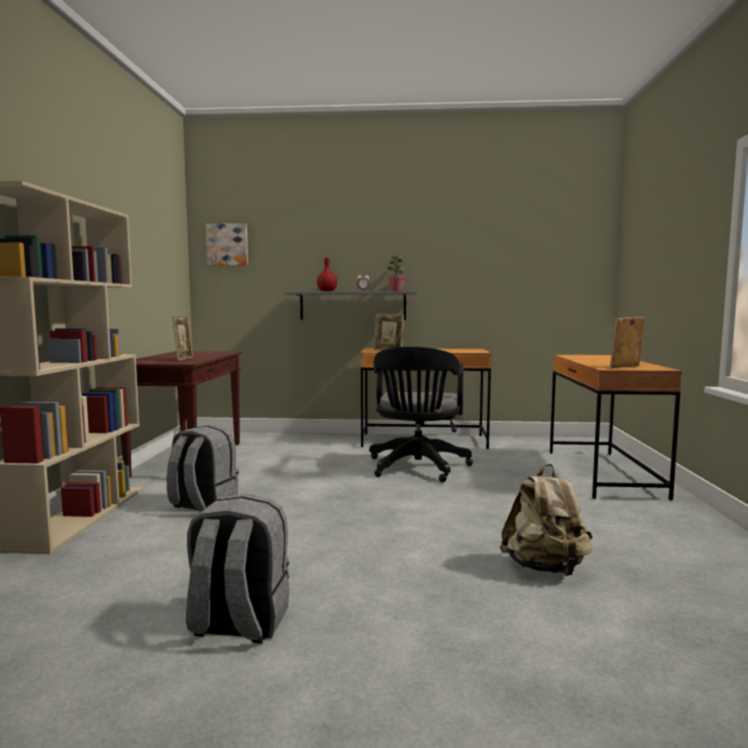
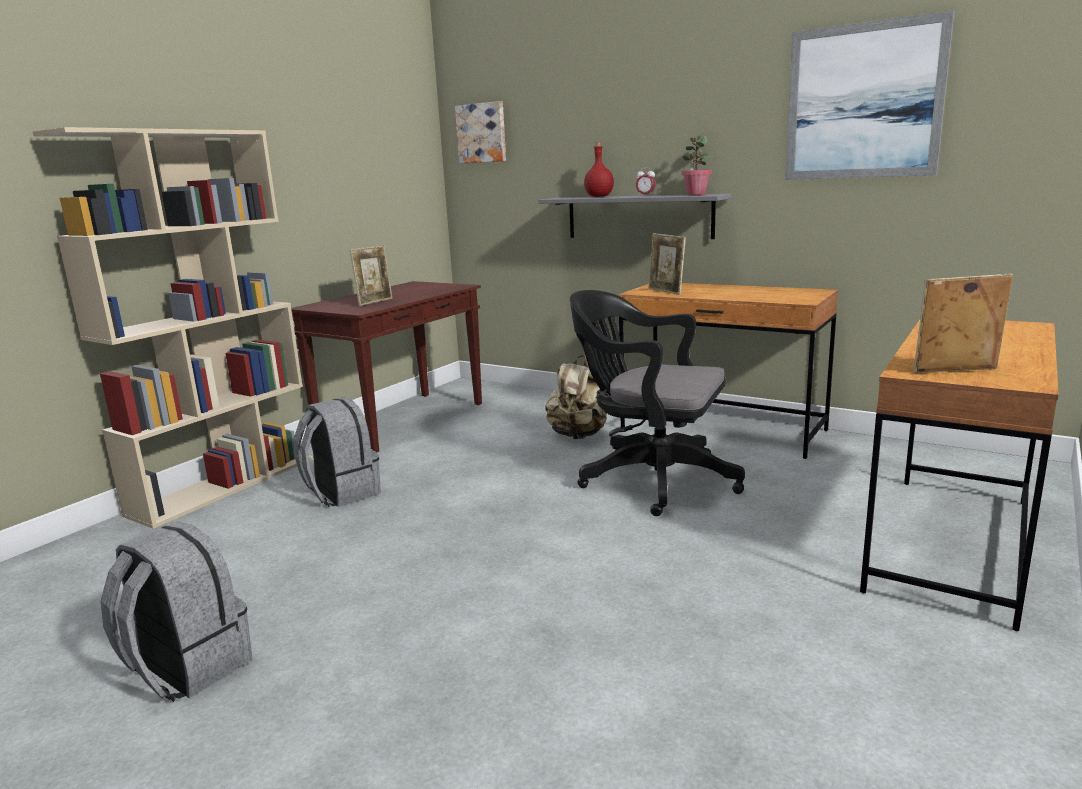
camera: 30 degrees right, 10 degrees up
(417, 468) = (650, 479): black office chair -> black office chair turned 75 degrees clockwise
(491, 243) = (863, 102): none -> picture
(545, 568) = (606, 703): beige backpack -> beige backpack (578, 436)

